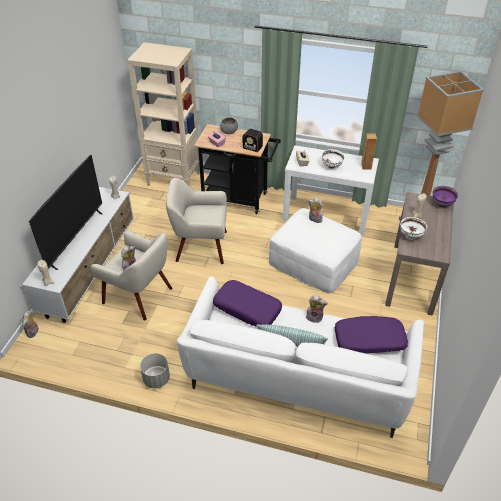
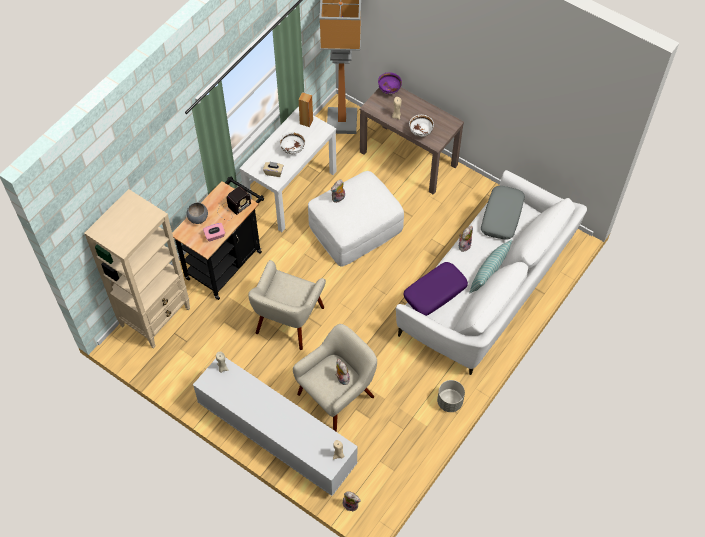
camera: 70 degrees left, 15 degrees up
(75, 239) = (280, 420): television -> none
(369, 340) = (502, 216): purple pillow -> grey pillow

